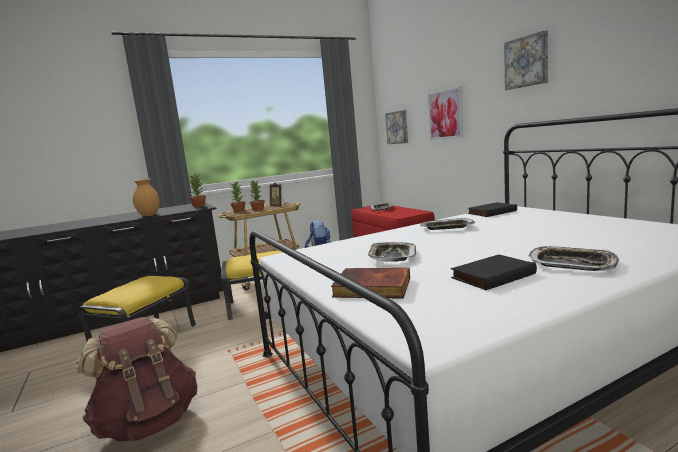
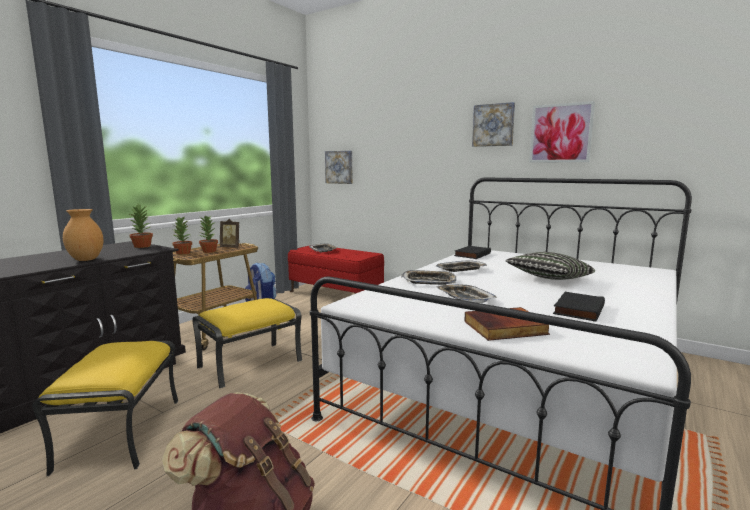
camera: 30 degrees left, 0 degrees up
(445, 114) = (402, 160): picture -> picture (561, 133)
(529, 240) = (548, 279): none -> pillow
(571, 264) = (612, 296): tray -> tray (429, 281)

